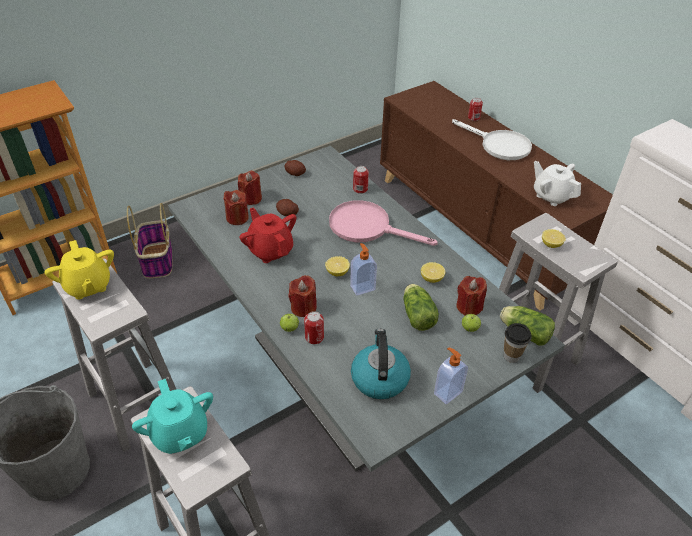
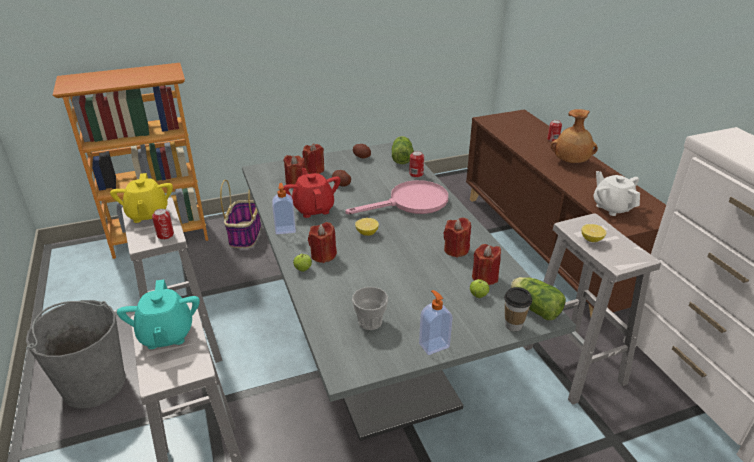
camera: 15 degrees right, 10 degrees down
(314, 337) = (322, 279): can -> can (165, 235)
(362, 287) = (385, 247): soap dispenser -> soap dispenser (285, 229)
(368, 227) = (411, 203): pink frying pan -> pink frying pan turned 120 degrees clockwise
(379, 378) = (370, 322): kettle -> cup
(417, 314) = (430, 276): lettuce -> lettuce (402, 157)
(431, 279) = (456, 250): lemon -> red candle
(499, 145) = (571, 162): white frying pan -> brown vase

